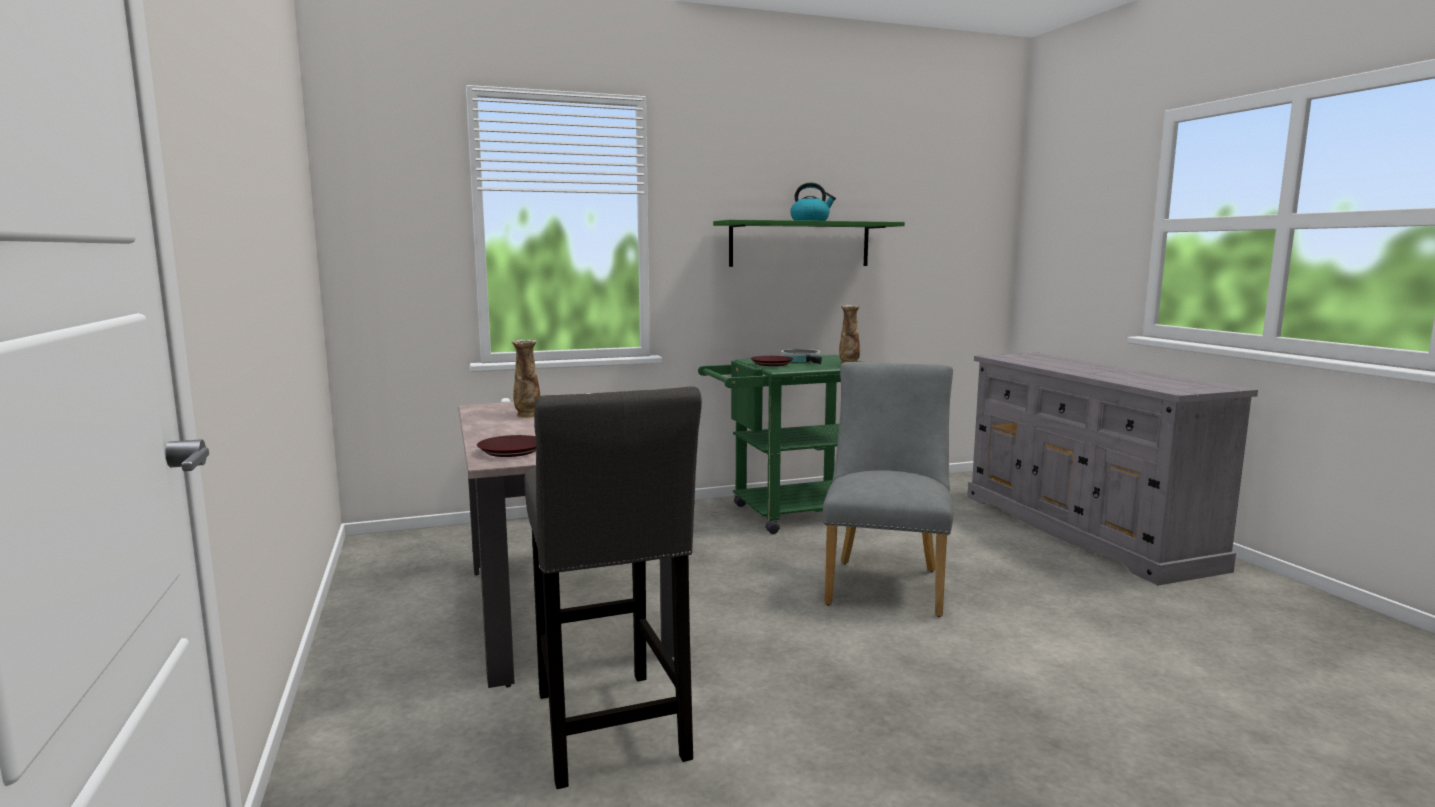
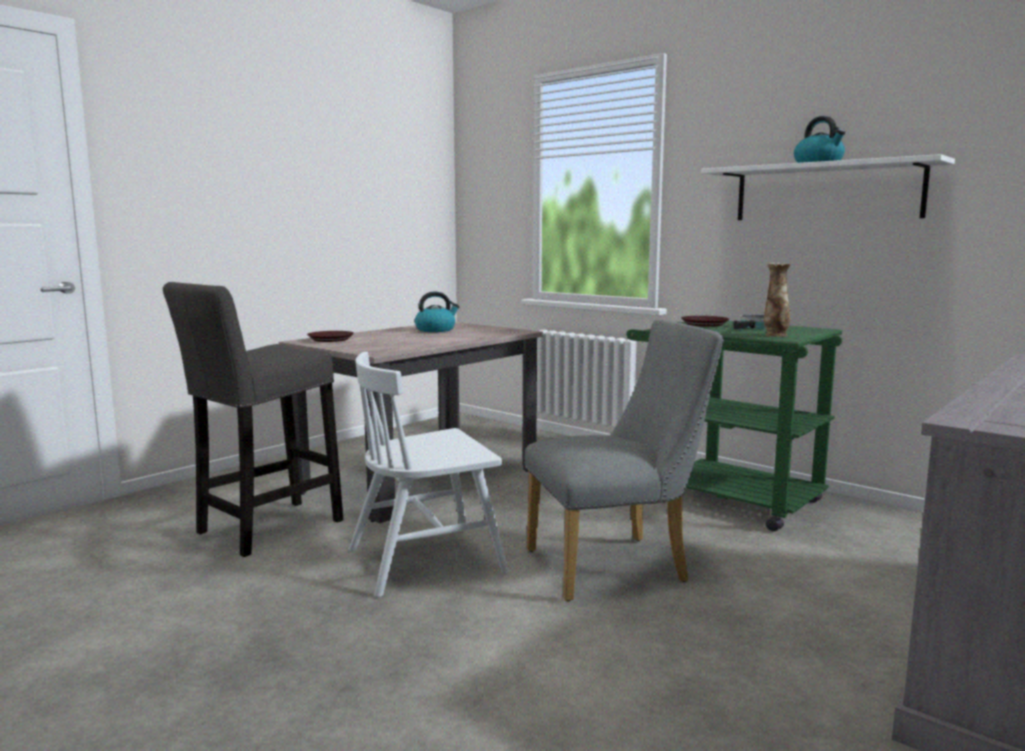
camera: 60 degrees right, 0 degrees up
(527, 415) = (436, 330): vase -> kettle
(800, 244) = (826, 192): green shelf -> white shelf
(807, 653) = (426, 560): none -> white chair

